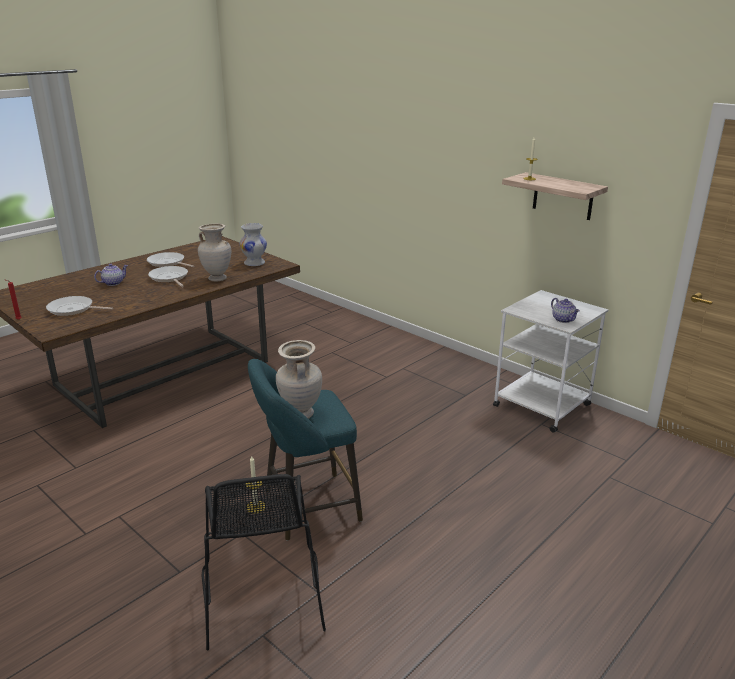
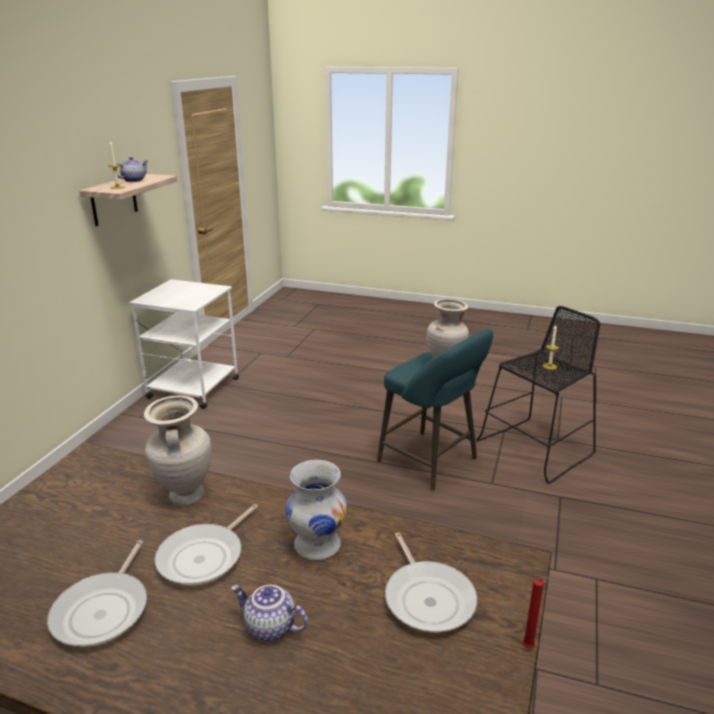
camera: 115 degrees left, 0 degrees up
(254, 263) = (84, 488): white vase -> white vase (317, 545)
(563, 320) = (205, 289): teapot -> teapot (133, 180)

